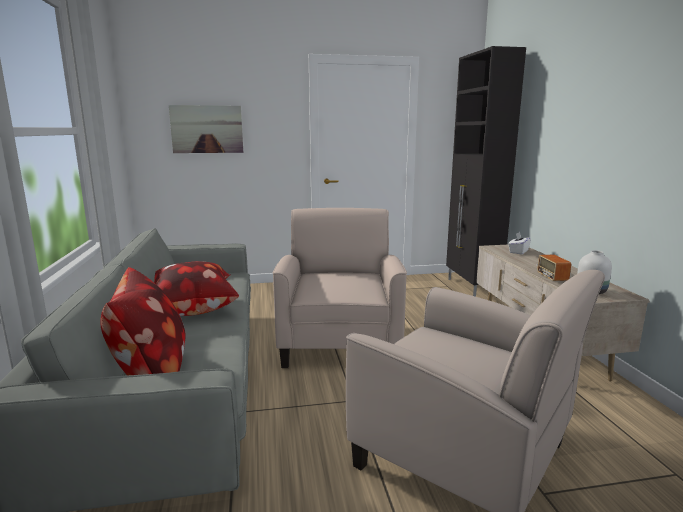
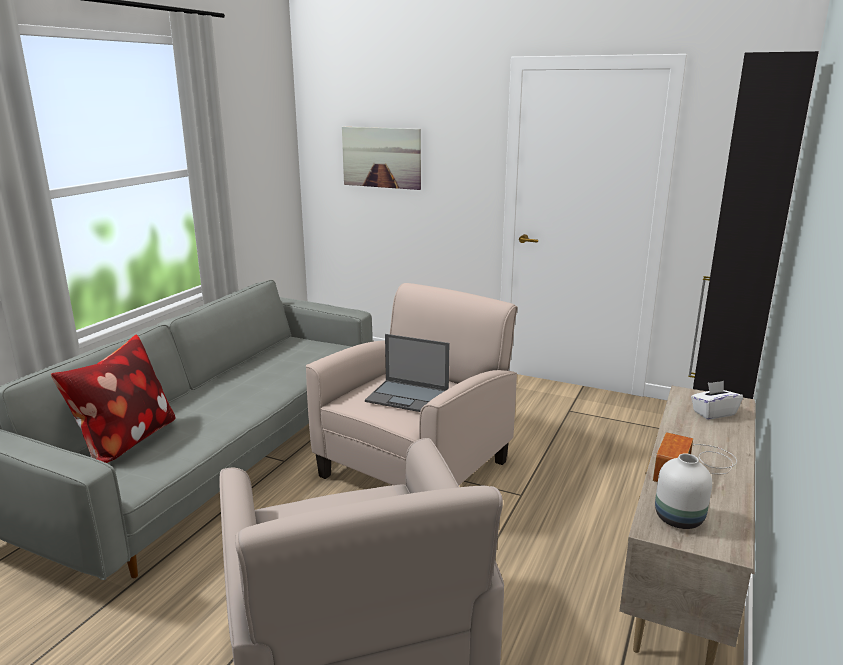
camera: 35 degrees right, 5 degrees up
(194, 312) = (242, 387): pillow -> none
(347, 283) = (408, 397): none -> laptop

